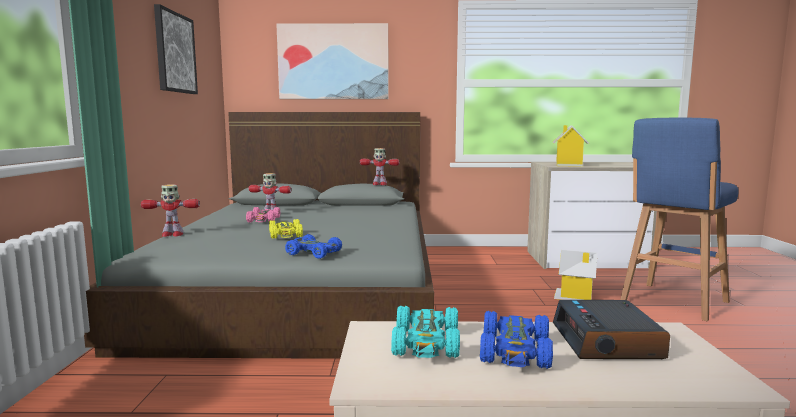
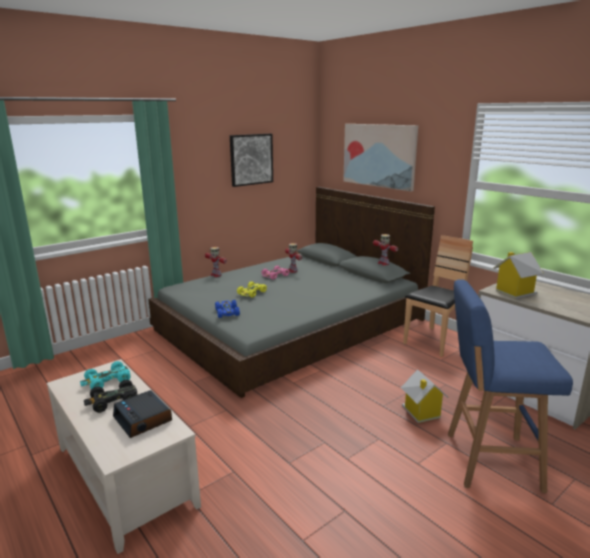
camera: 50 degrees right, 10 degrees up
(461, 255) = (434, 341): none -> brown chair
(515, 351) = (113, 401): blue toy car -> black toy car
(607, 342) = (143, 419): alarm clock -> alarm clock turned 90 degrees counterclockwise

